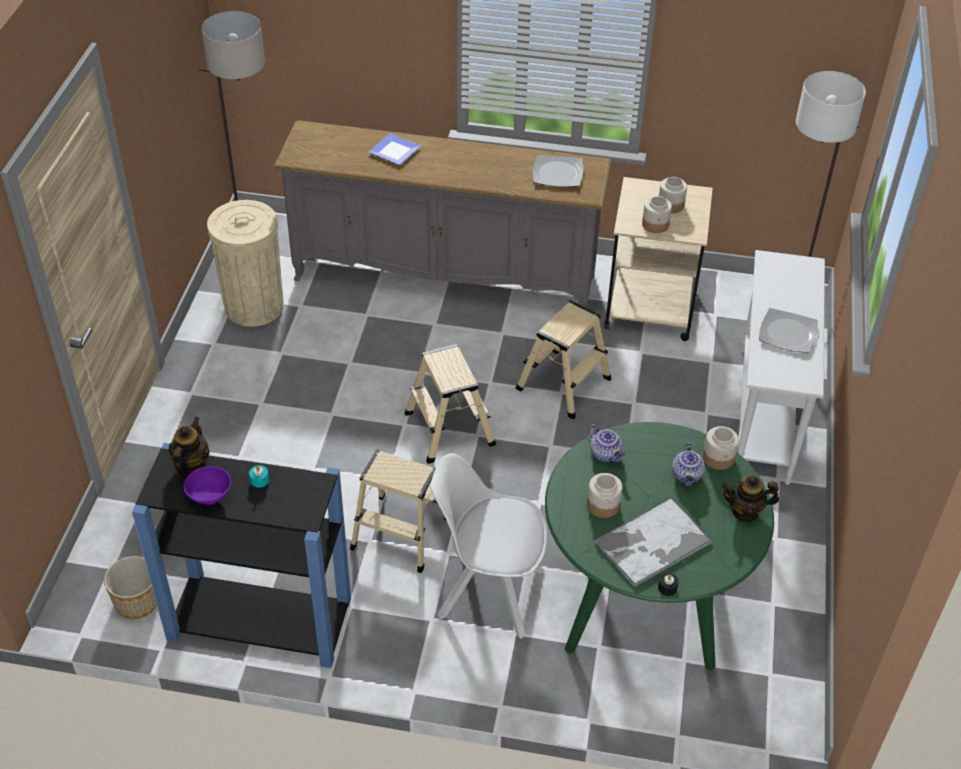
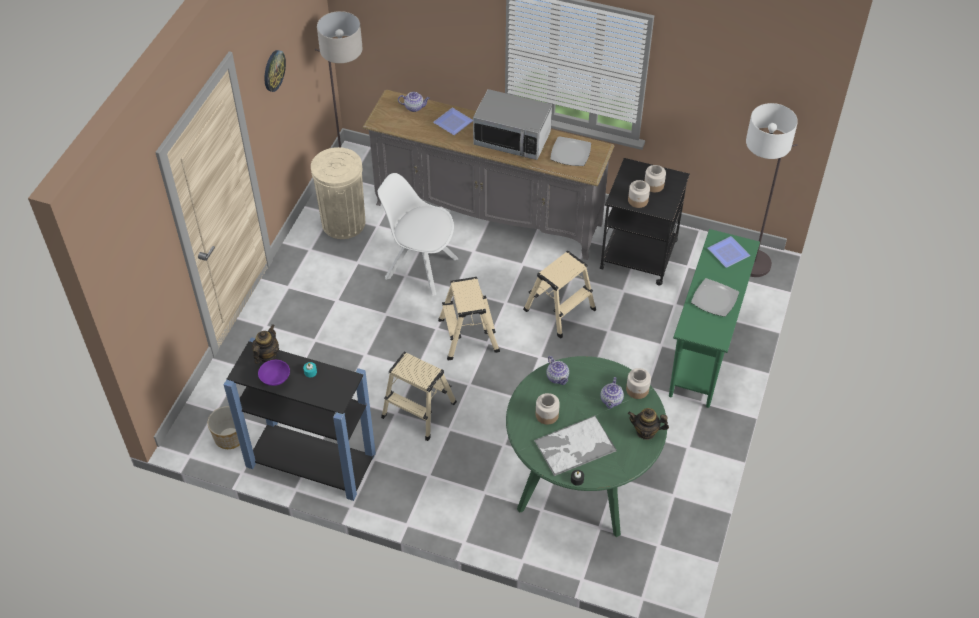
camera: 10 degrees right, 5 degrees up
(150, 86) = (273, 70): none -> wall clock
(339, 137) = (414, 107): none -> teapot
(477, 164) = (512, 139): none -> microwave
(489, 592) = (472, 460): white chair -> white chair (420, 267)
(651, 307) = (640, 255): beige cart -> black cart
(765, 416) = (705, 352): white console table -> green console table
(789, 277) = (728, 254): none -> plate

